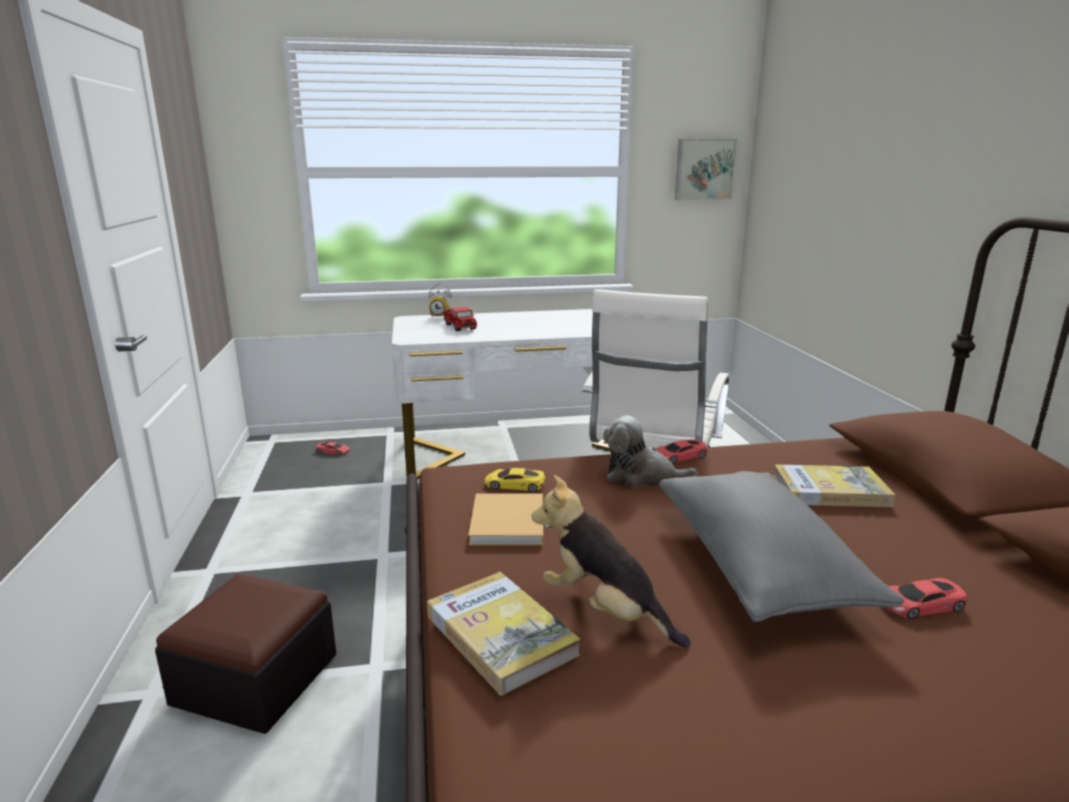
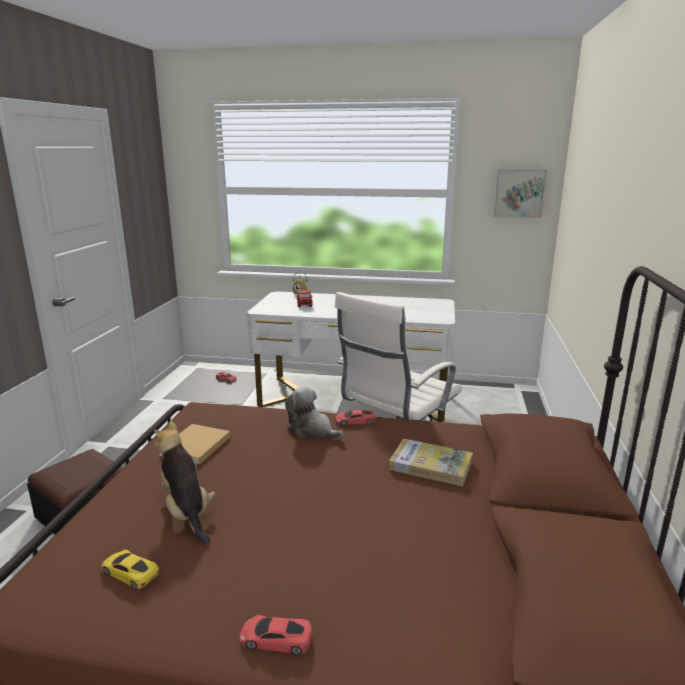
camera: 20 degrees right, 0 degrees up
(500, 635) = (115, 511): book -> none
(514, 484) = (227, 422): yellow toy car -> yellow toy car (130, 572)
(758, 566) = (311, 506): grey pillow -> none
(920, 604) = (387, 556): red toy car -> red toy car (276, 638)

